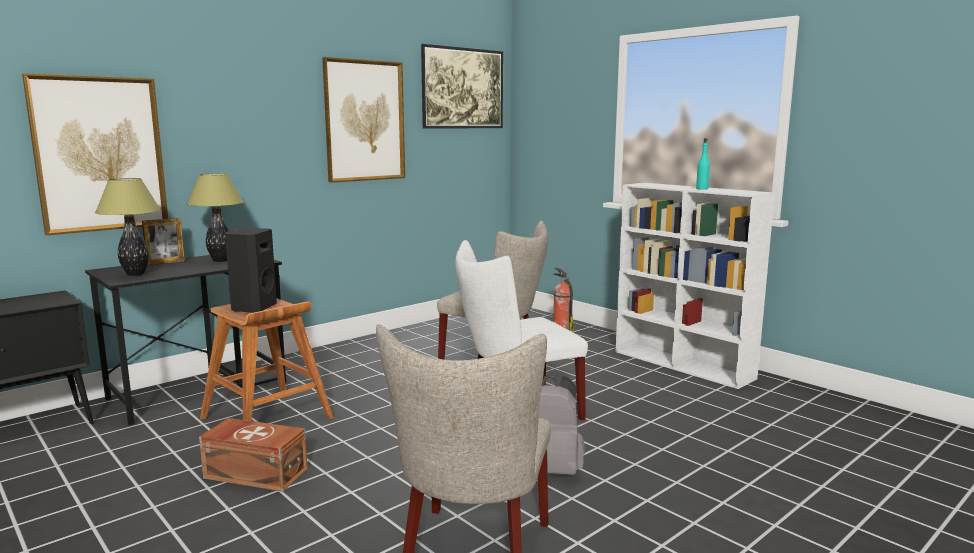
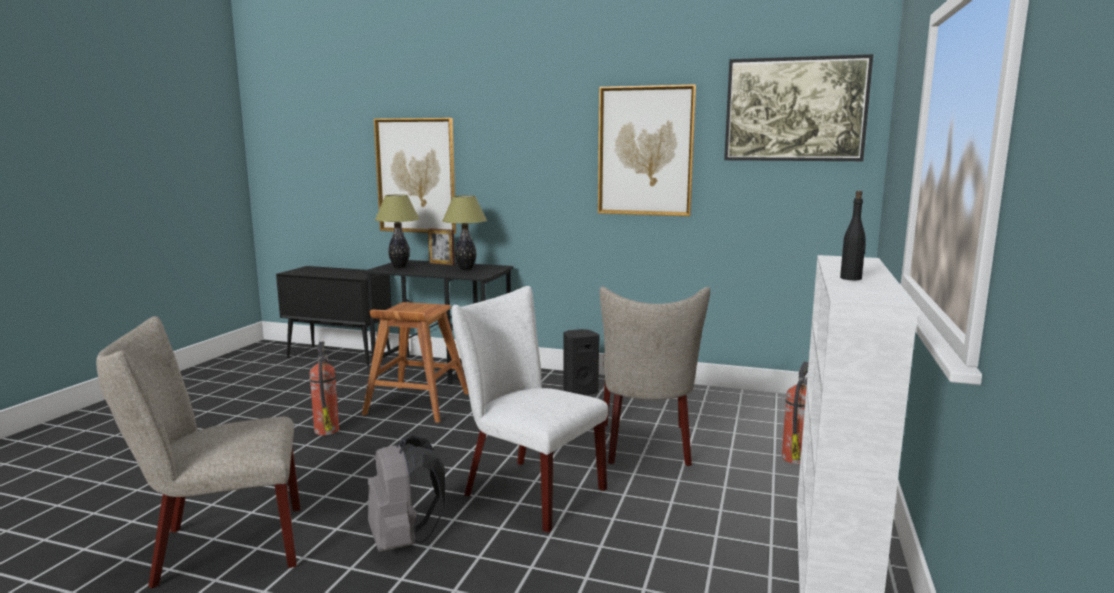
camera: 60 degrees right, 0 degrees up
(252, 308) = (411, 309): black speaker -> black speaker (579, 391)
(255, 473) = (327, 430): brown storage box -> fire extinguisher
(702, 189) = (851, 278): turquoise bottle -> black bottle

